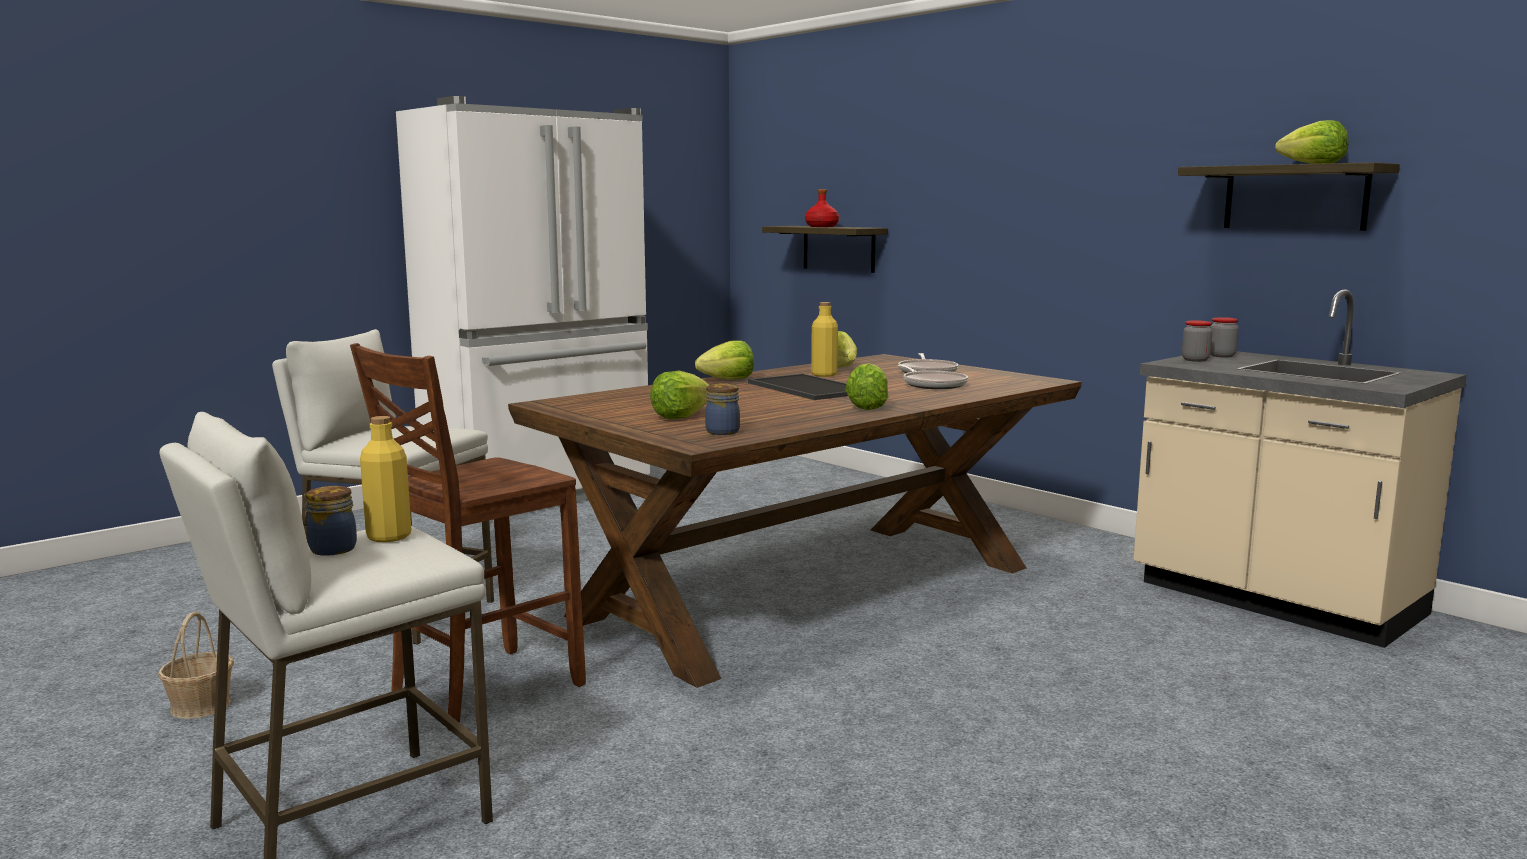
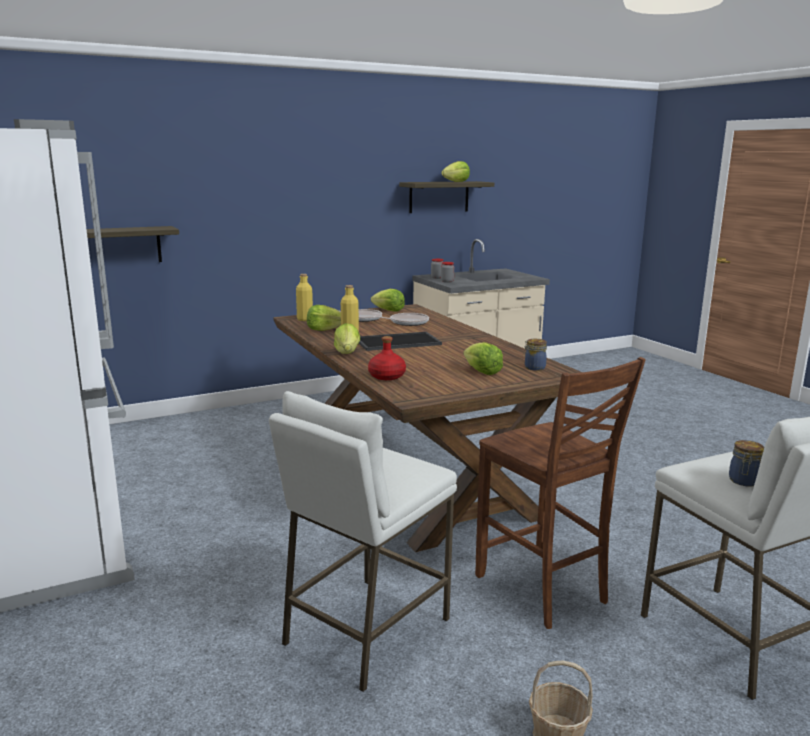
camera: 75 degrees left, 5 degrees up
(389, 536) = (711, 467): yellow bottle -> yellow bottle (305, 319)
(822, 226) = (120, 229): red bottle -> red bottle (387, 376)
(868, 407) = (471, 339): lettuce -> lettuce (388, 310)

